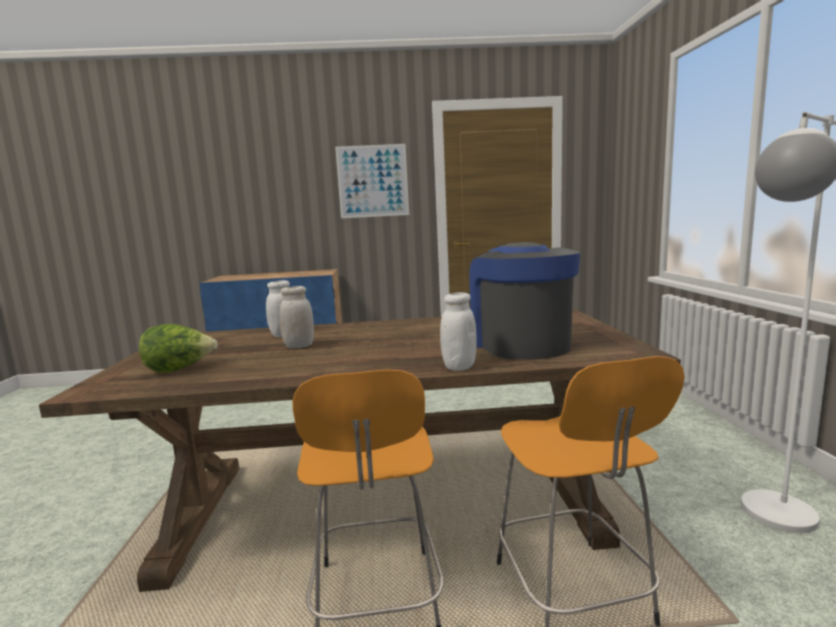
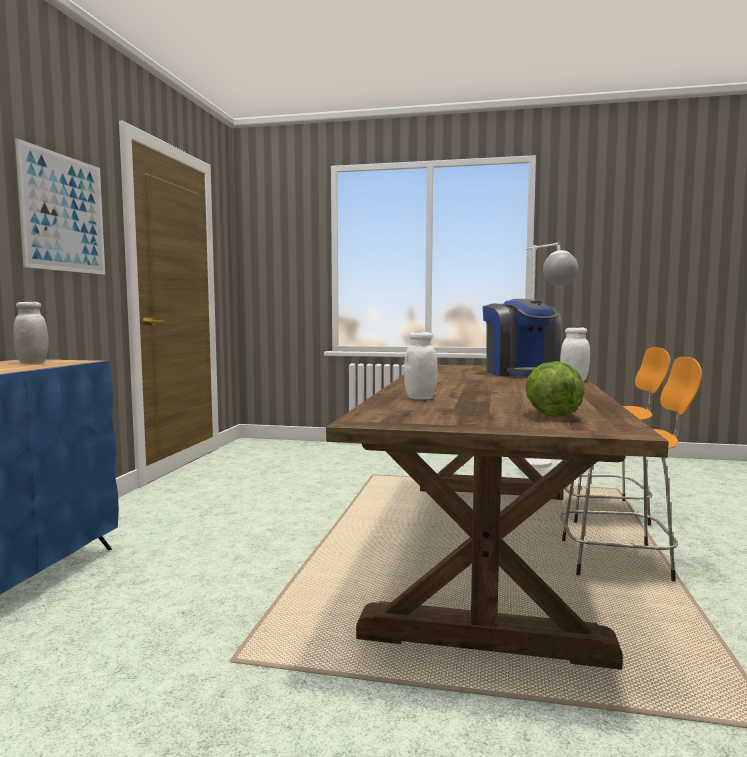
camera: 75 degrees left, 5 degrees down
(299, 346) = (482, 395): white jar -> white jar (32, 362)
(519, 344) = (521, 373): coffee machine -> coffee machine turned 105 degrees counterclockwise

